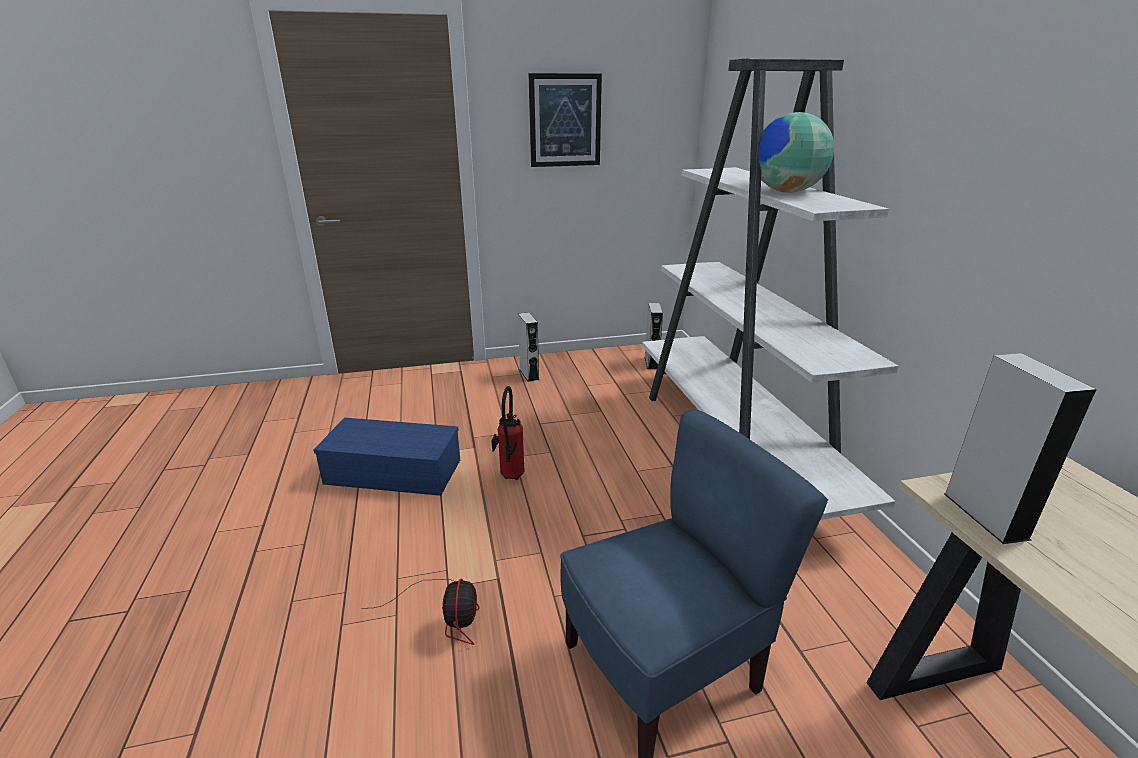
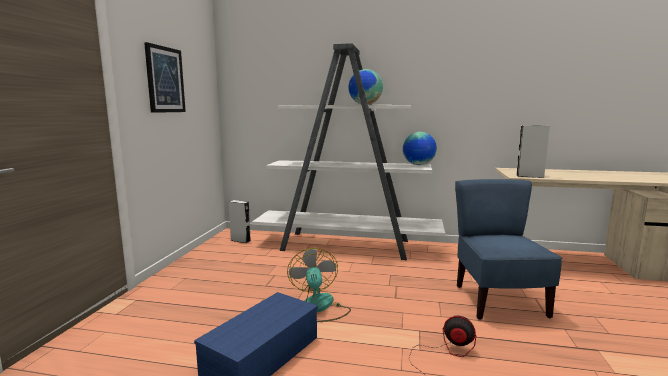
camera: 65 degrees left, 15 degrees down
(510, 478) = (320, 308): fire extinguisher -> fan
(529, 374) = (192, 275): grey speaker -> none
(860, 356) = (419, 165): none -> globe

